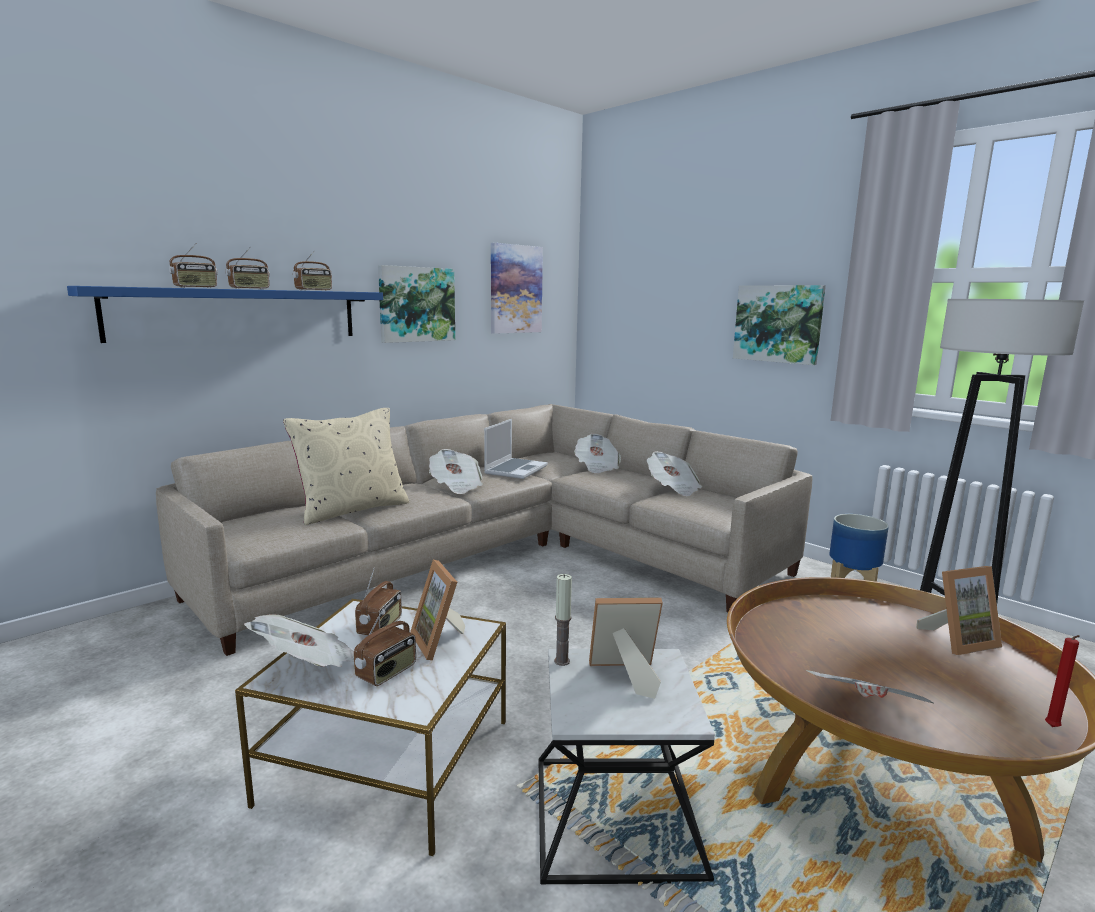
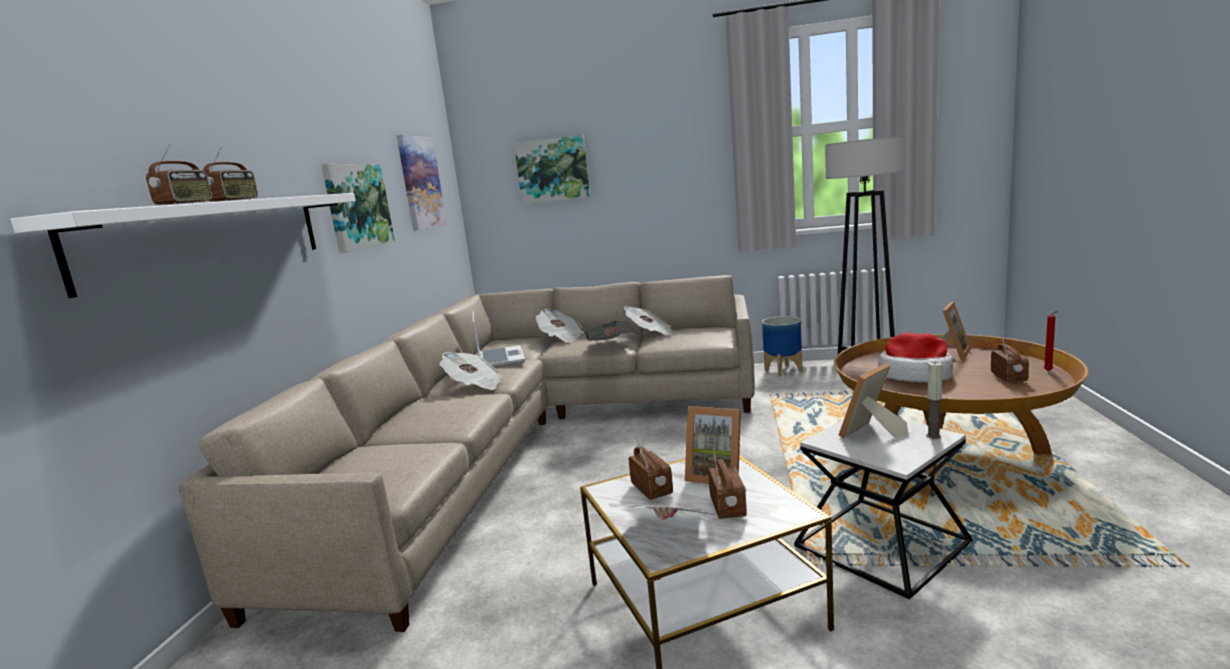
camera: 35 degrees left, 0 degrees up
(239, 314) = (212, 236): blue shelf -> white shelf
(314, 290) = (292, 196): radio -> radio (1009, 377)
(352, 509) = (420, 433): beige pillow -> none
(562, 661) = (824, 443): candle -> candle (933, 436)
(778, 323) = (675, 183): picture -> picture (553, 170)
(843, 643) = (915, 375): none -> hat
(863, 714) = (987, 398): newspaper -> newspaper (609, 345)

